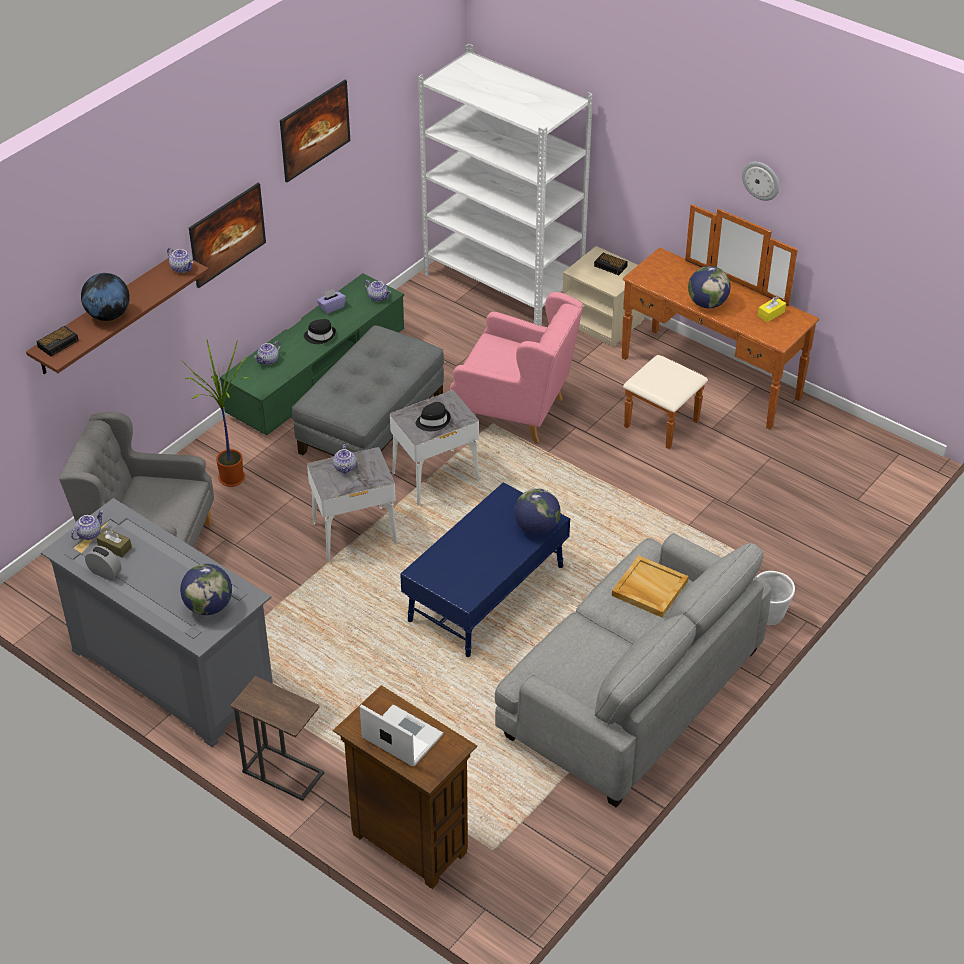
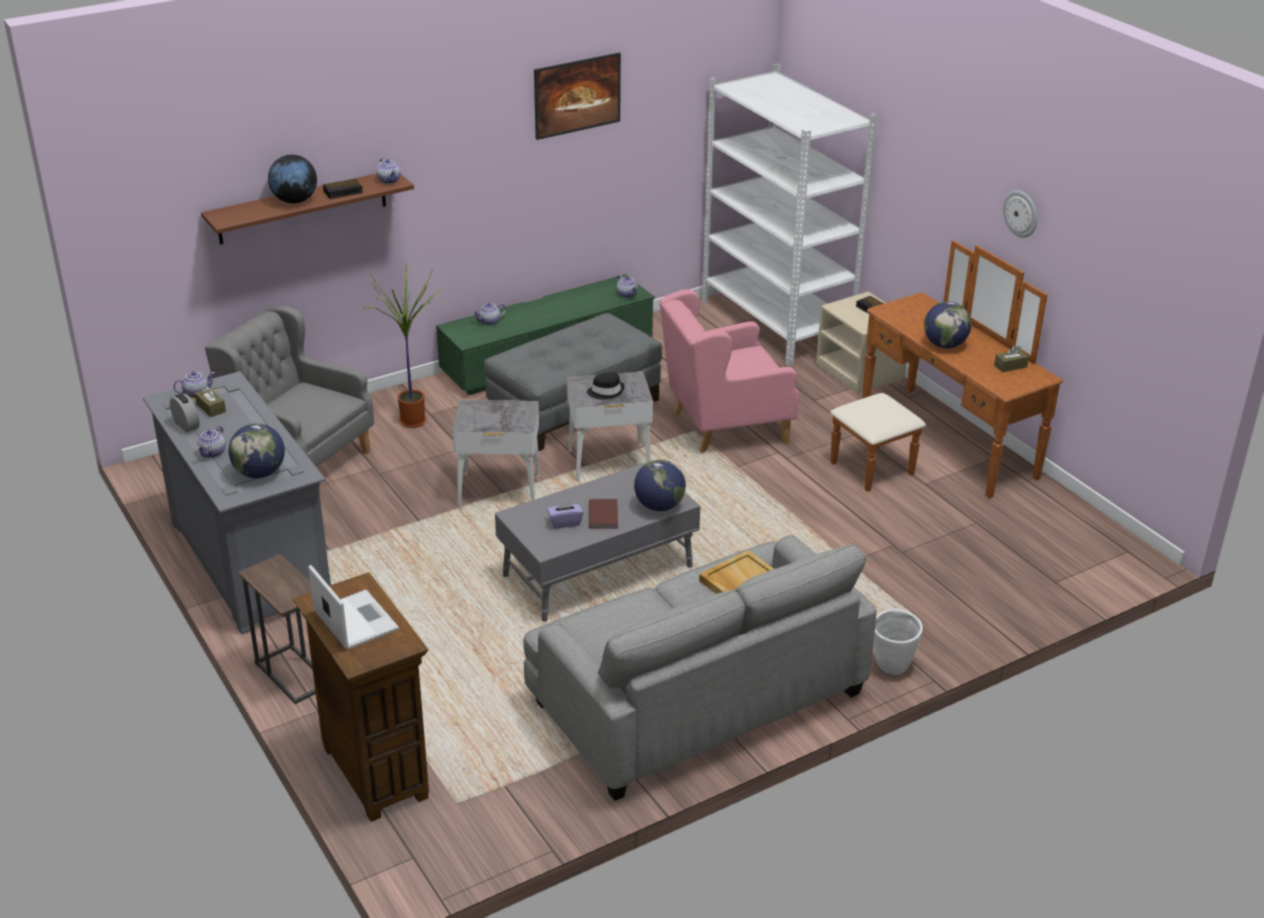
camera: 20 degrees right, 10 degrees down
(59, 343) = (234, 212): alarm clock -> alarm clock (343, 192)
(229, 249) = (459, 189): picture -> none
(320, 336) = (551, 313): black hat -> none
(331, 307) = (577, 294): purple tissue box -> purple tissue box (565, 522)
(345, 467) = (494, 410): teapot -> teapot (213, 453)
(486, 594) = (597, 572): blue coffee table -> grey coffee table
(495, 550) = (604, 515): none -> brown book
(515, 412) = (724, 427): pink armchair -> pink armchair turned 120 degrees clockwise
(771, 314) = (1010, 366): yellow tissue box -> brown tissue box

